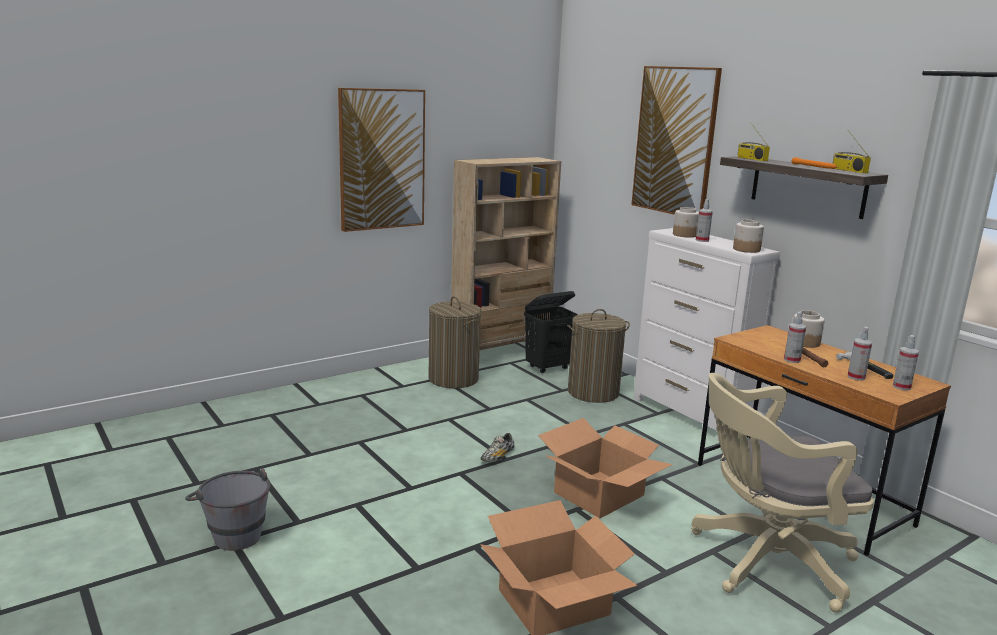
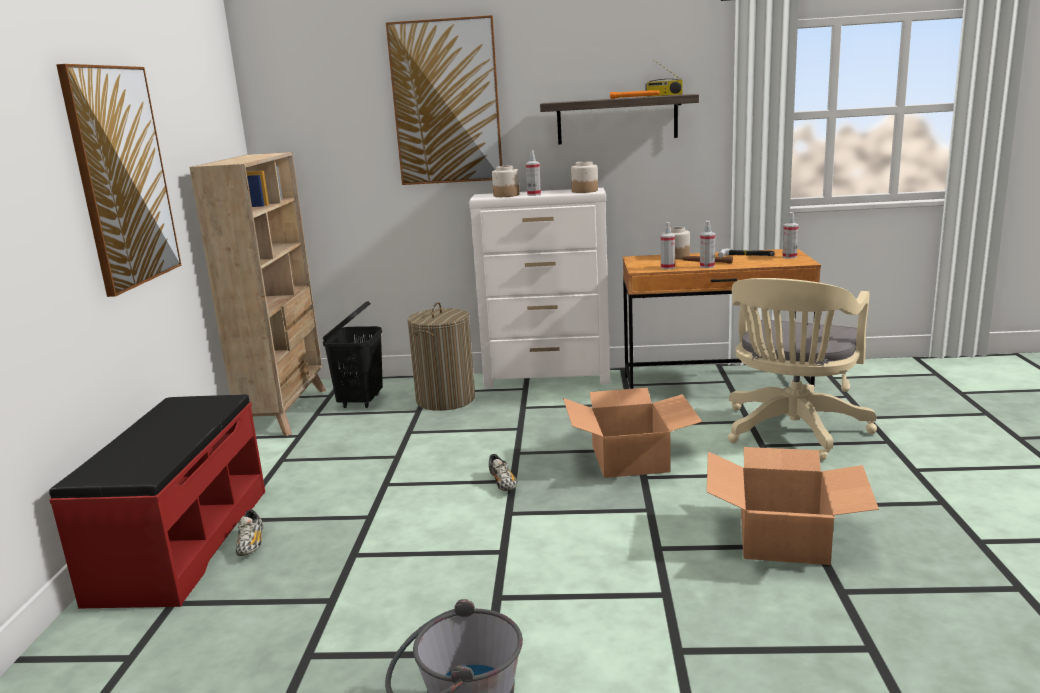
camera: 50 degrees left, 0 degrees up
(325, 392) = (181, 543): none -> red bench
(341, 410) = (251, 544): none -> shoe
(453, 379) = (297, 454): laundry basket -> none
(751, 159) = (566, 101): radio -> none
(856, 377) = (760, 261): spray bottle -> spray bottle (667, 267)

